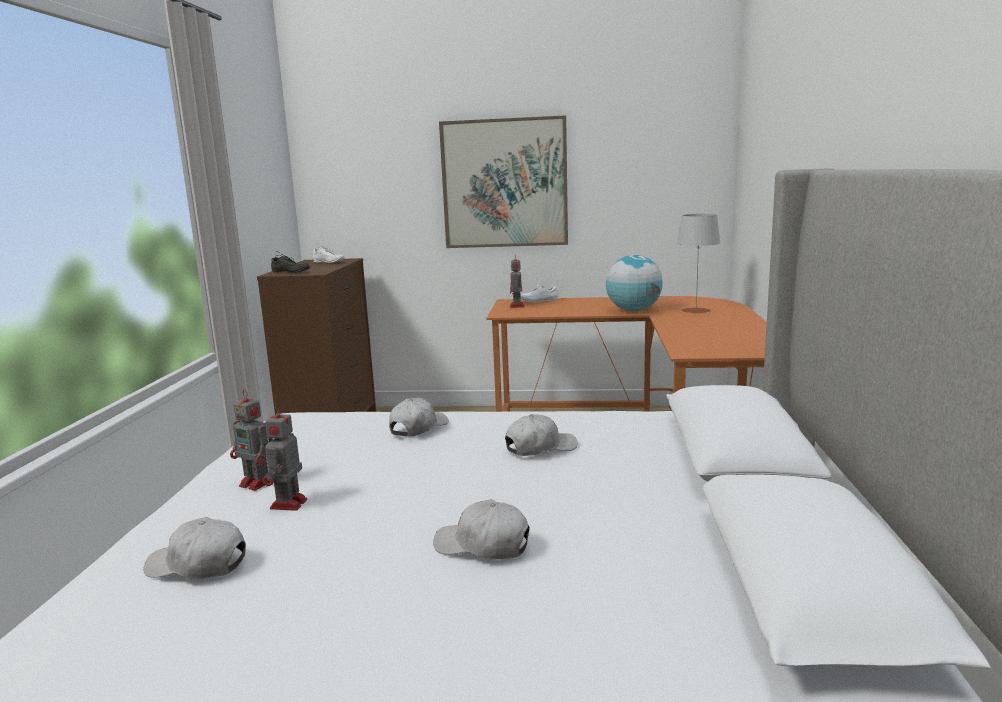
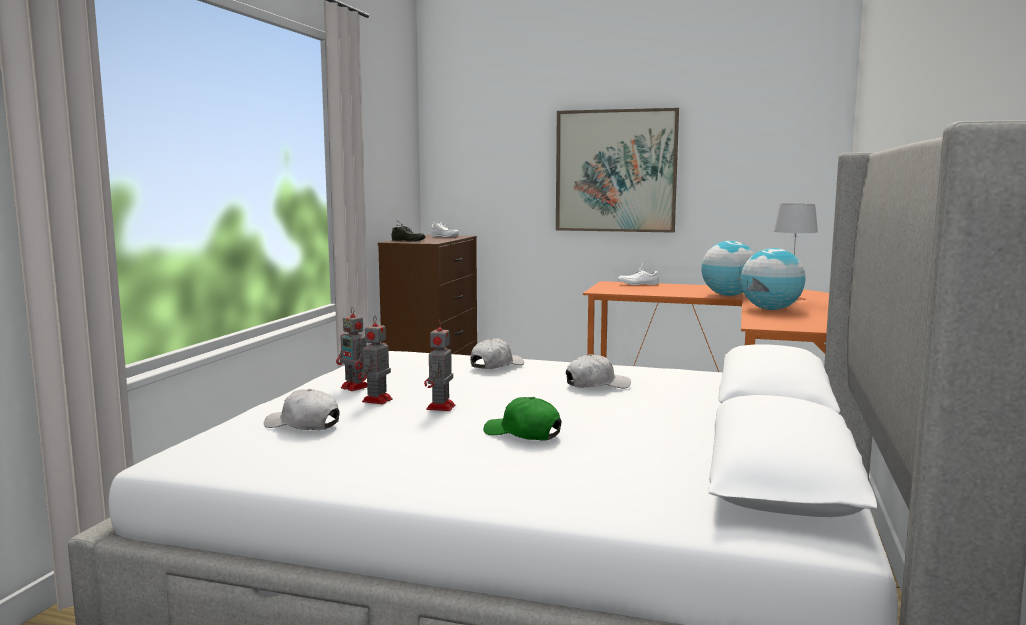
camera: 10 degrees right, 5 degrees down
(483, 545) = (523, 434): white cap -> green cap
(517, 306) = (616, 286): toy robot -> toy robot (440, 408)
(685, 327) = (771, 309): none -> globe

